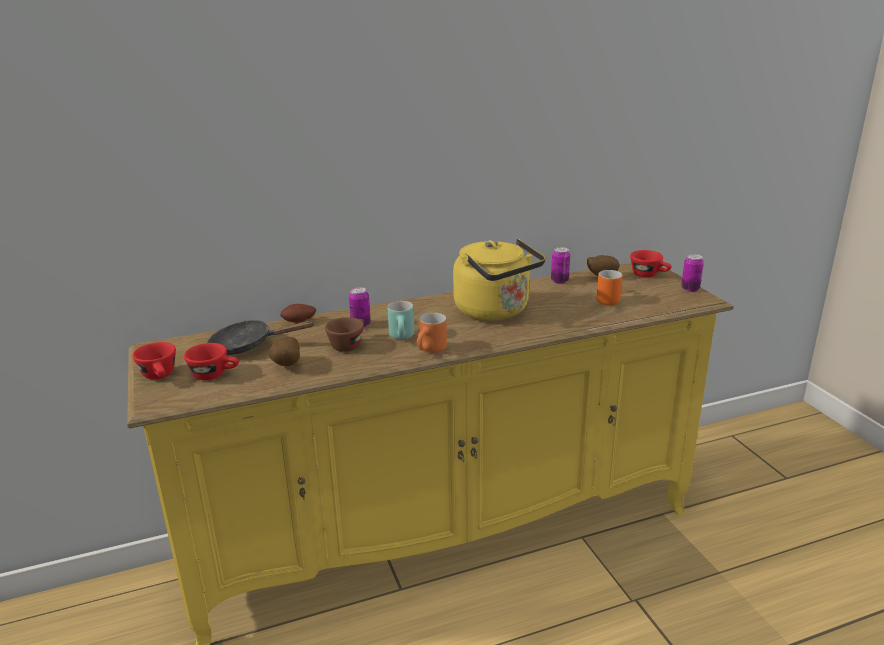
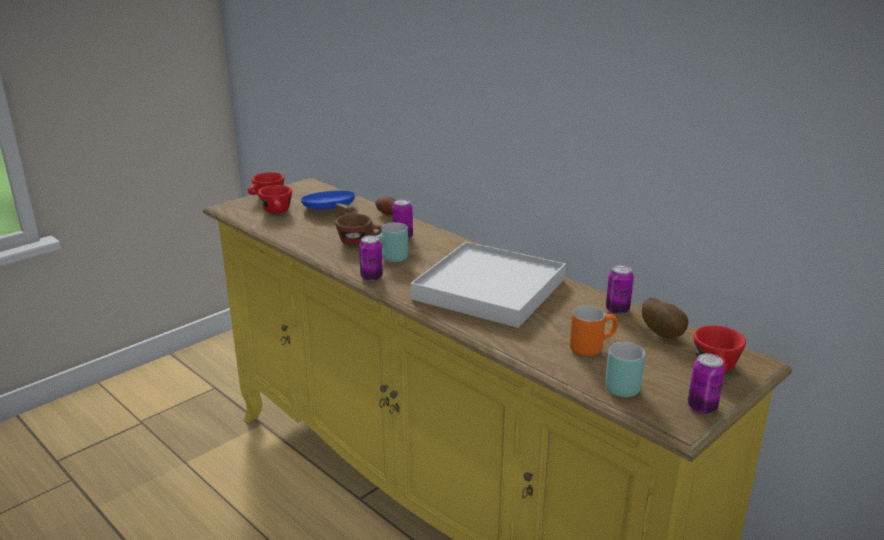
camera: 65 degrees right, 0 degrees up
(248, 346) = (331, 209): black frying pan -> blue frying pan
(286, 366) = (305, 230): potato -> none
(432, 351) = (371, 277): orange mug -> can
(495, 311) = (489, 289): yellow kettle -> white tray
(656, 303) = (618, 384): none -> turquoise mug

